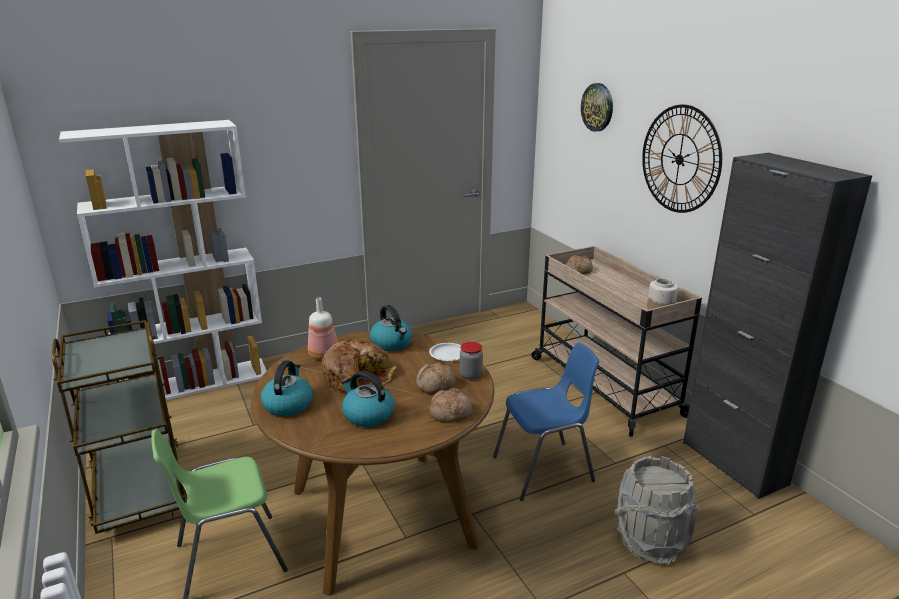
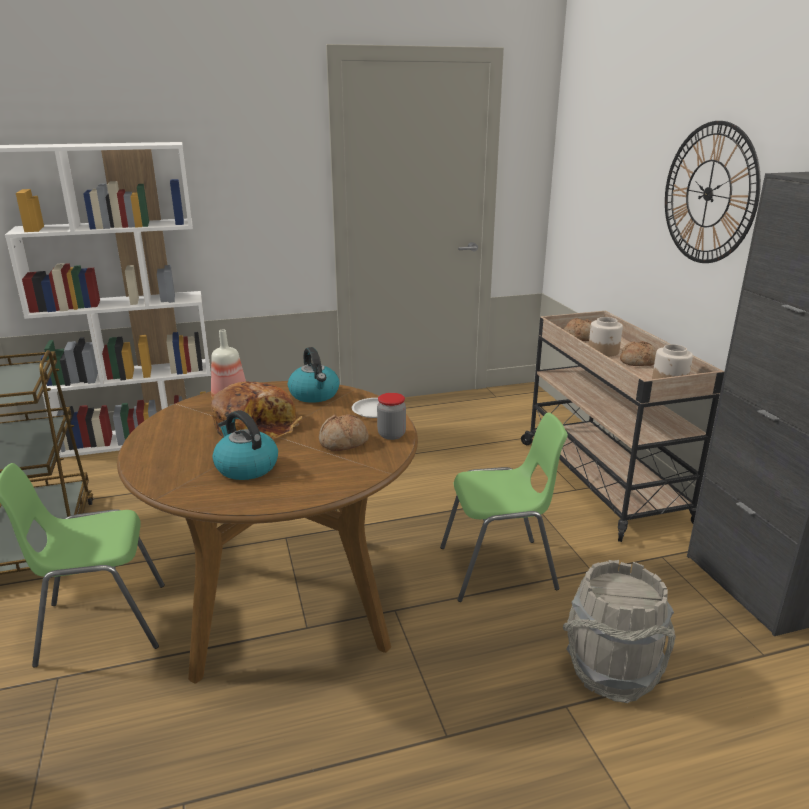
camera: 10 degrees right, 0 degrees up
(288, 404) = (161, 448): kettle -> none
(450, 412) = (346, 473): bread -> bread (638, 361)
(544, 470) = (499, 569): blue chair -> green chair
(597, 107) = (617, 138): wall clock -> none
(602, 283) = (603, 351): none -> jar

